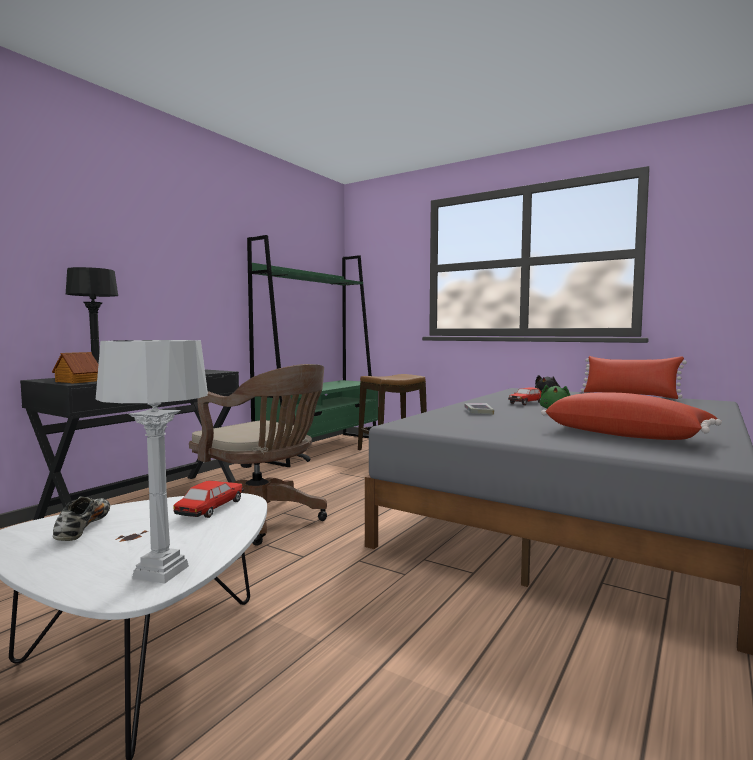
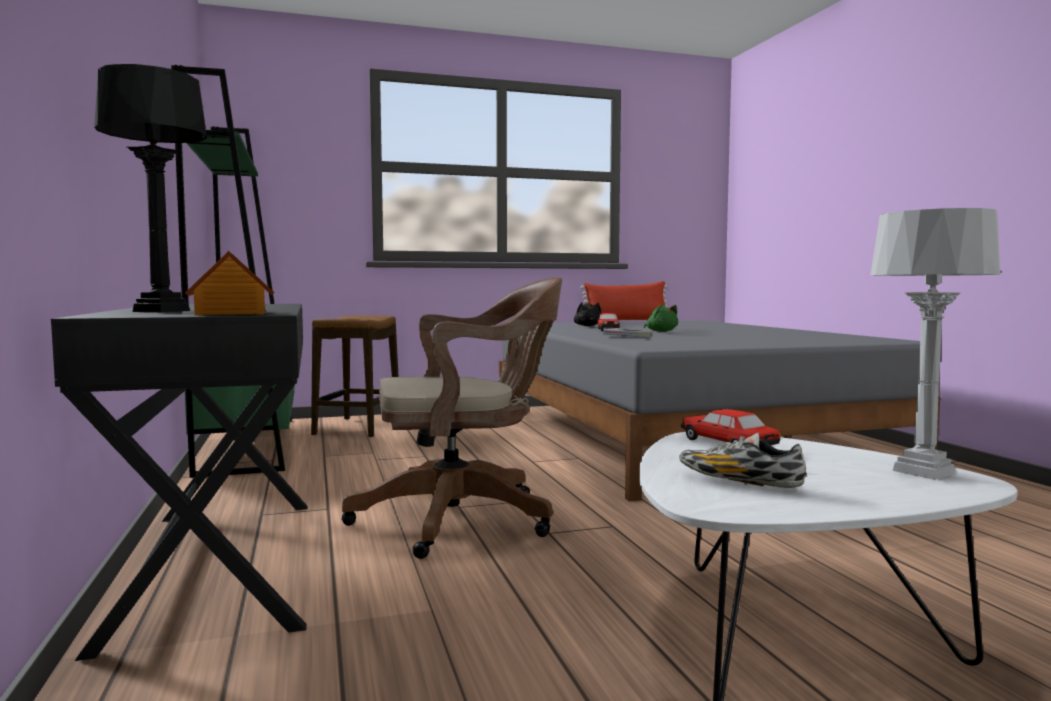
camera: 50 degrees left, 0 degrees up
(626, 435) = (794, 337): red pillow -> none

